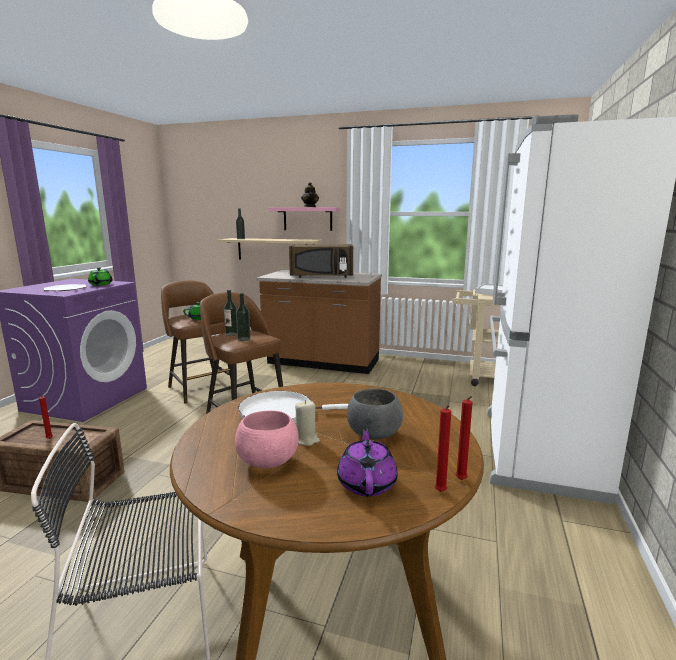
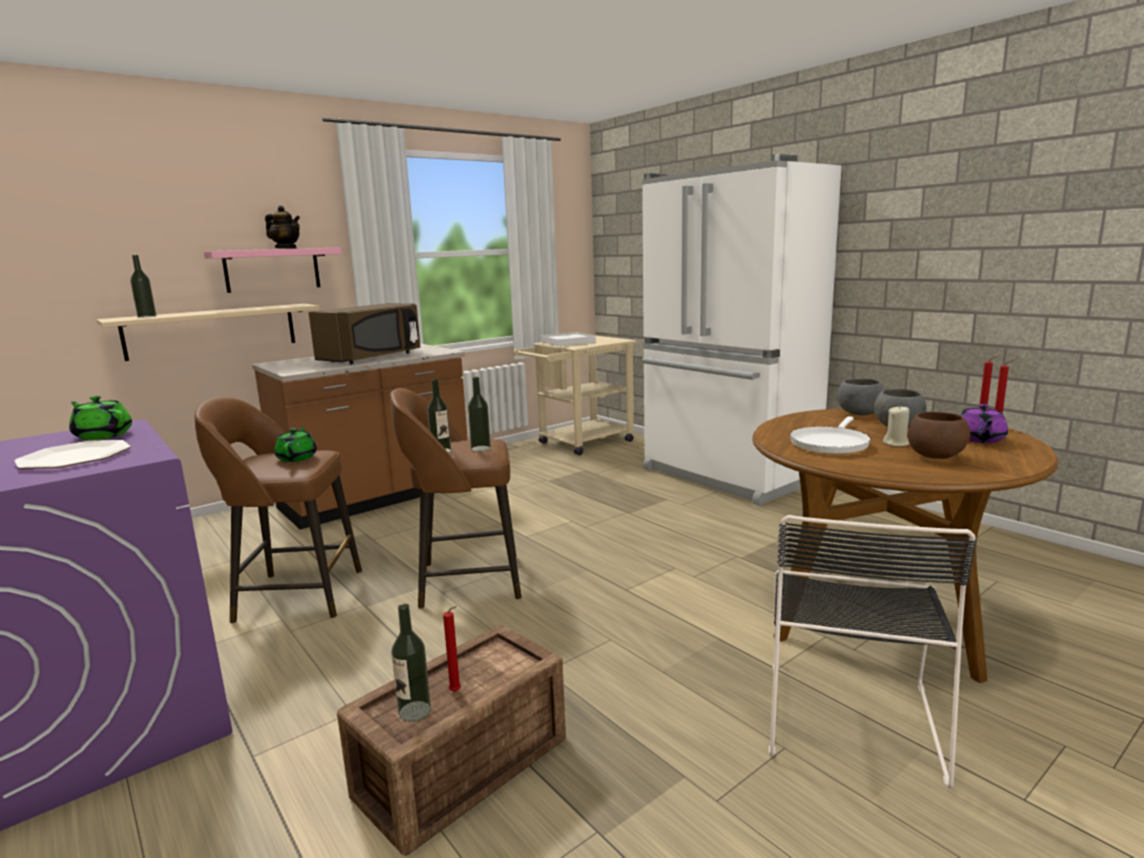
camera: 55 degrees left, 0 degrees up
(31, 435) = (414, 711): none -> bottle
(268, 463) = (936, 457): pink bowl -> brown bowl
(367, 483) = (979, 439): purple teapot -> purple teapot turned 105 degrees counterclockwise
(414, 412) = (859, 414): none -> grey bowl

